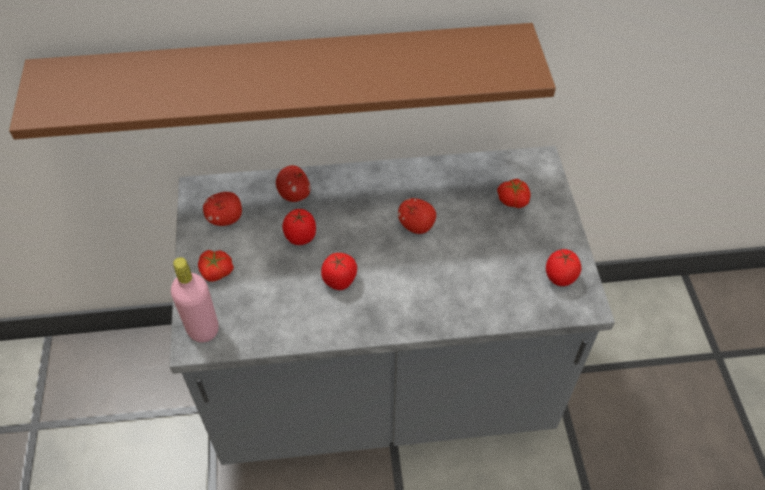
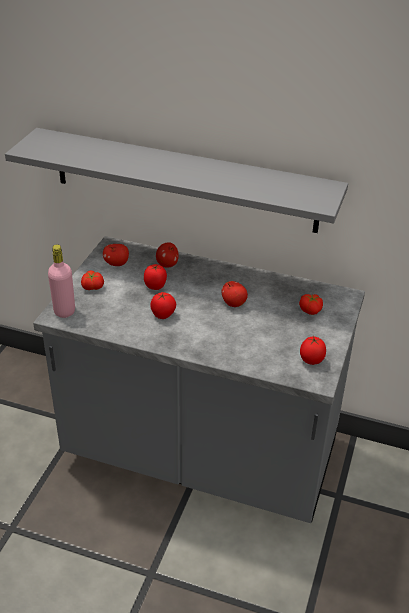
camera: 25 degrees right, 15 degrees down
(288, 75) = (184, 180): brown shelf -> grey shelf

